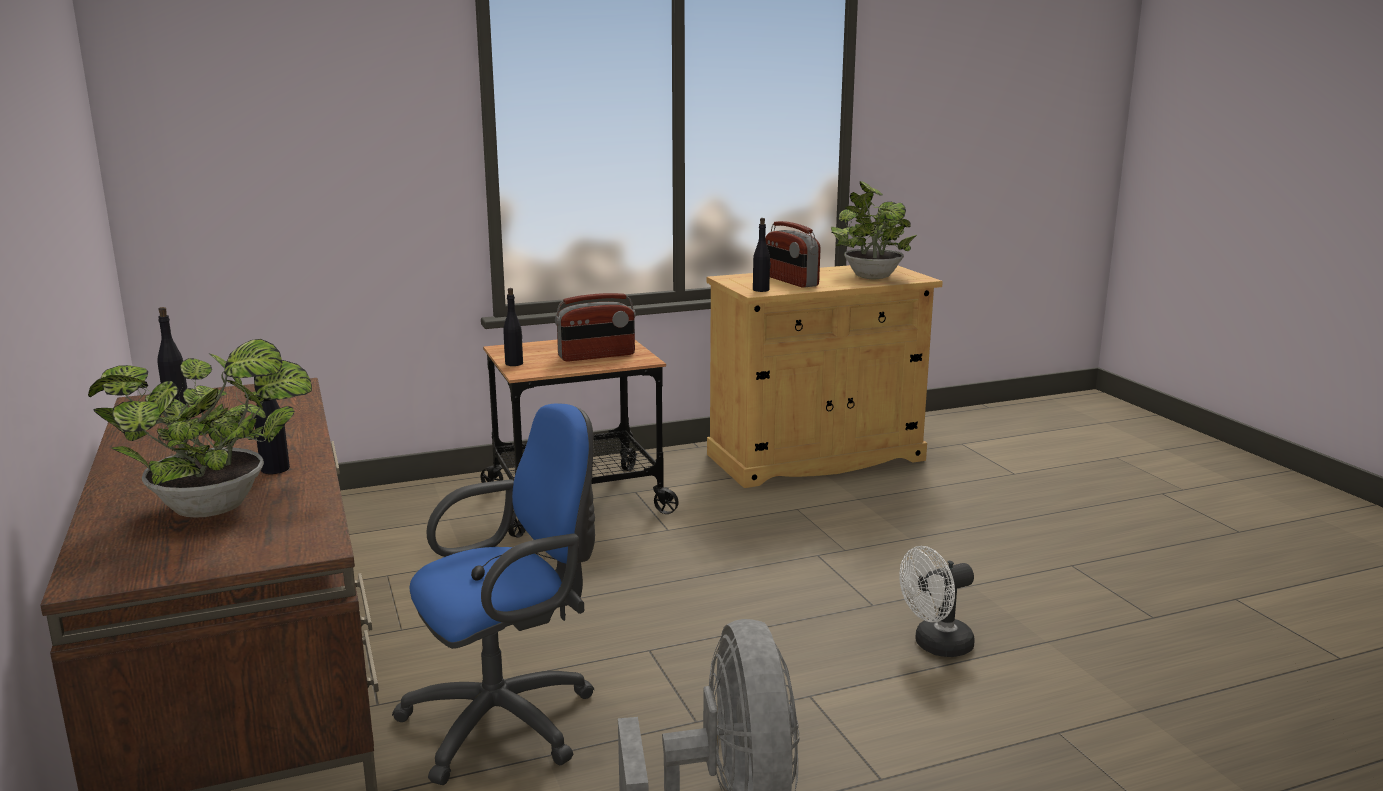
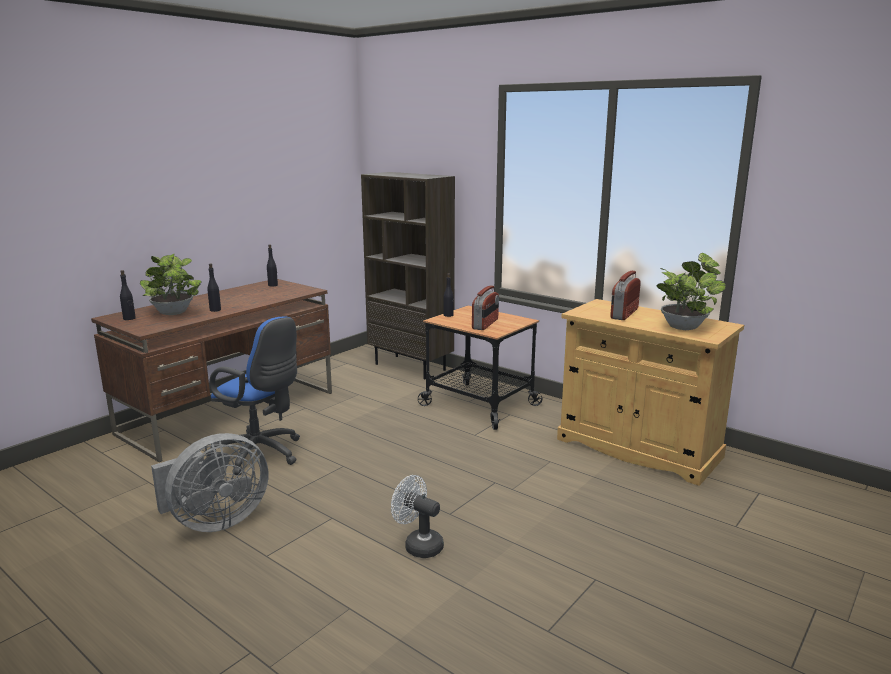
camera: 60 degrees right, 0 degrees up
(348, 507) = (411, 367): none -> brown bookcase
(597, 356) = (485, 324): radio -> radio turned 105 degrees counterclockwise
(761, 290) = (586, 312): black bottle -> black bottle (129, 318)

